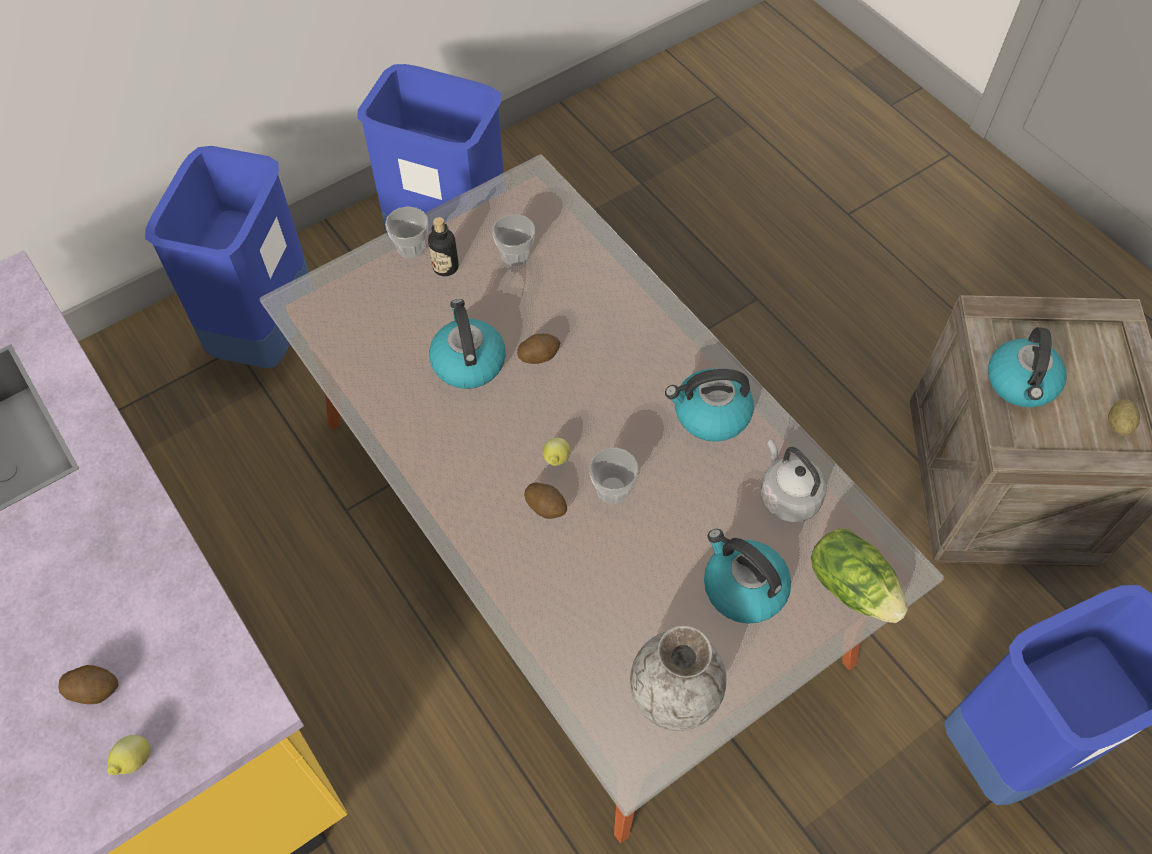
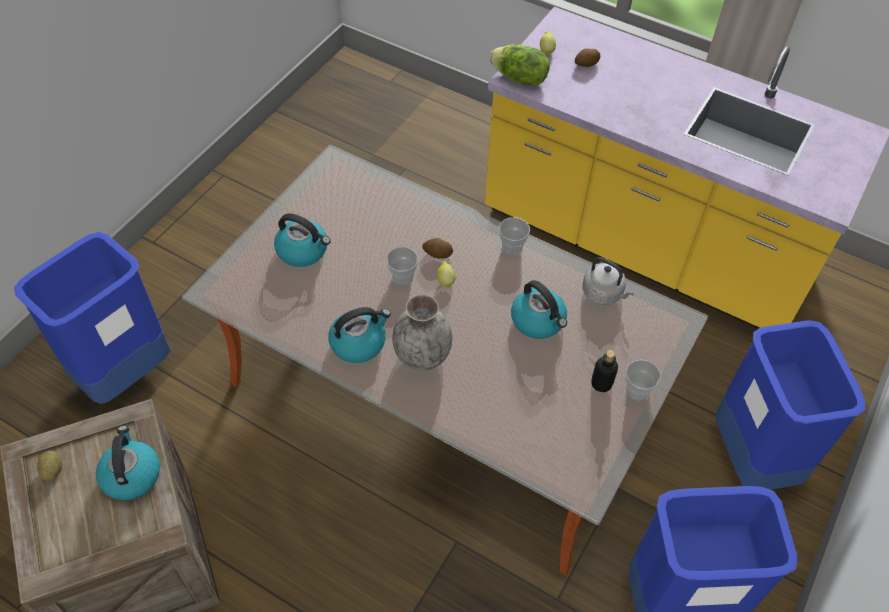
camera: 155 degrees right, 5 degrees down
(515, 255) = (557, 413): cup -> cup (512, 246)
(539, 355) = (494, 342): potato -> none
(674, 695) = (324, 192): grey vase -> grey vase (422, 356)
(787, 496) = (291, 309): grey kettle -> grey kettle (604, 294)
(852, 586) = (238, 272): lettuce -> lettuce (519, 78)

